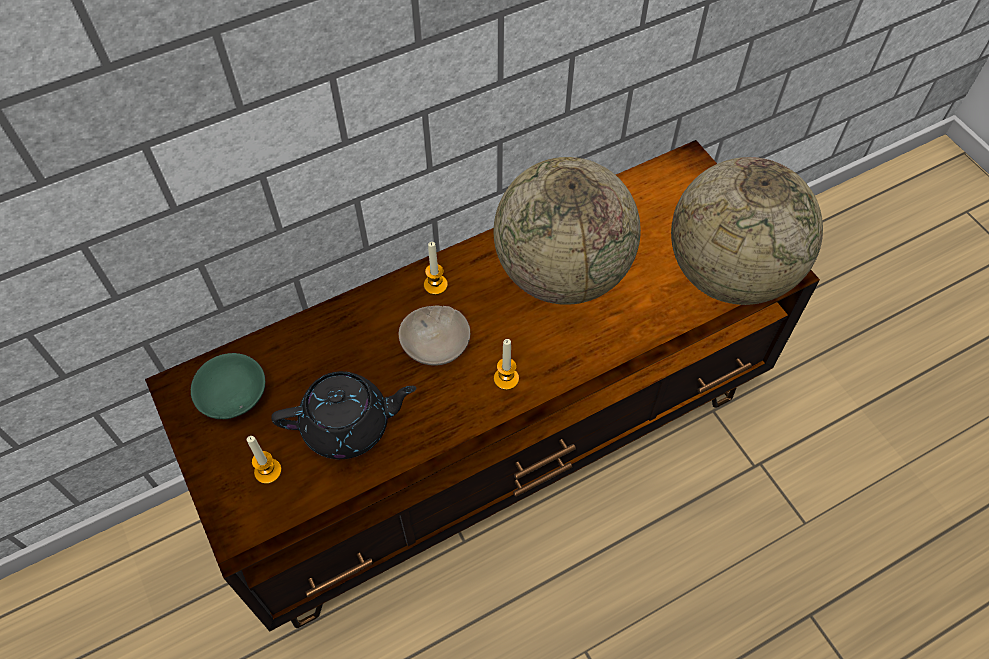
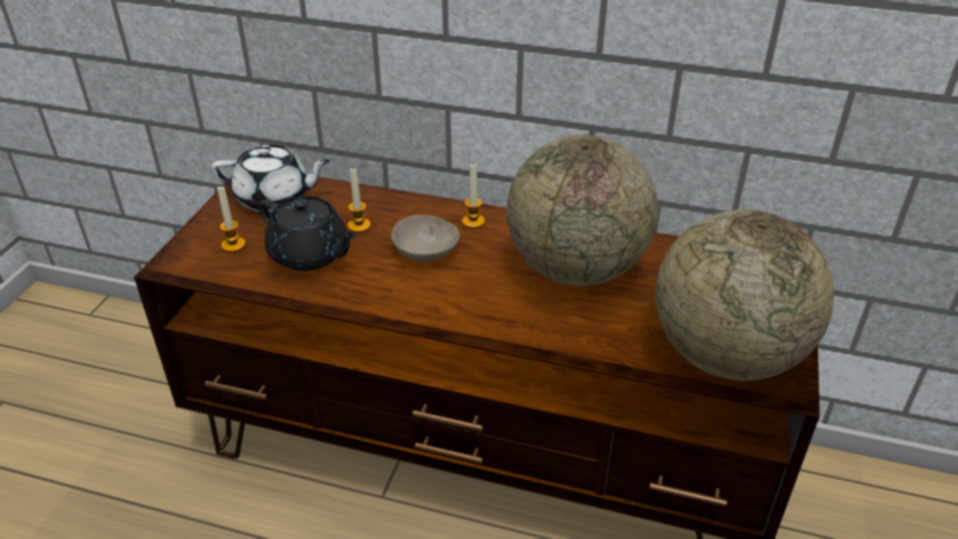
camera: 45 degrees right, 20 degrees down
(234, 393) = (274, 198): green bowl -> white teapot
(506, 379) = (445, 299): candle -> candle (359, 226)

